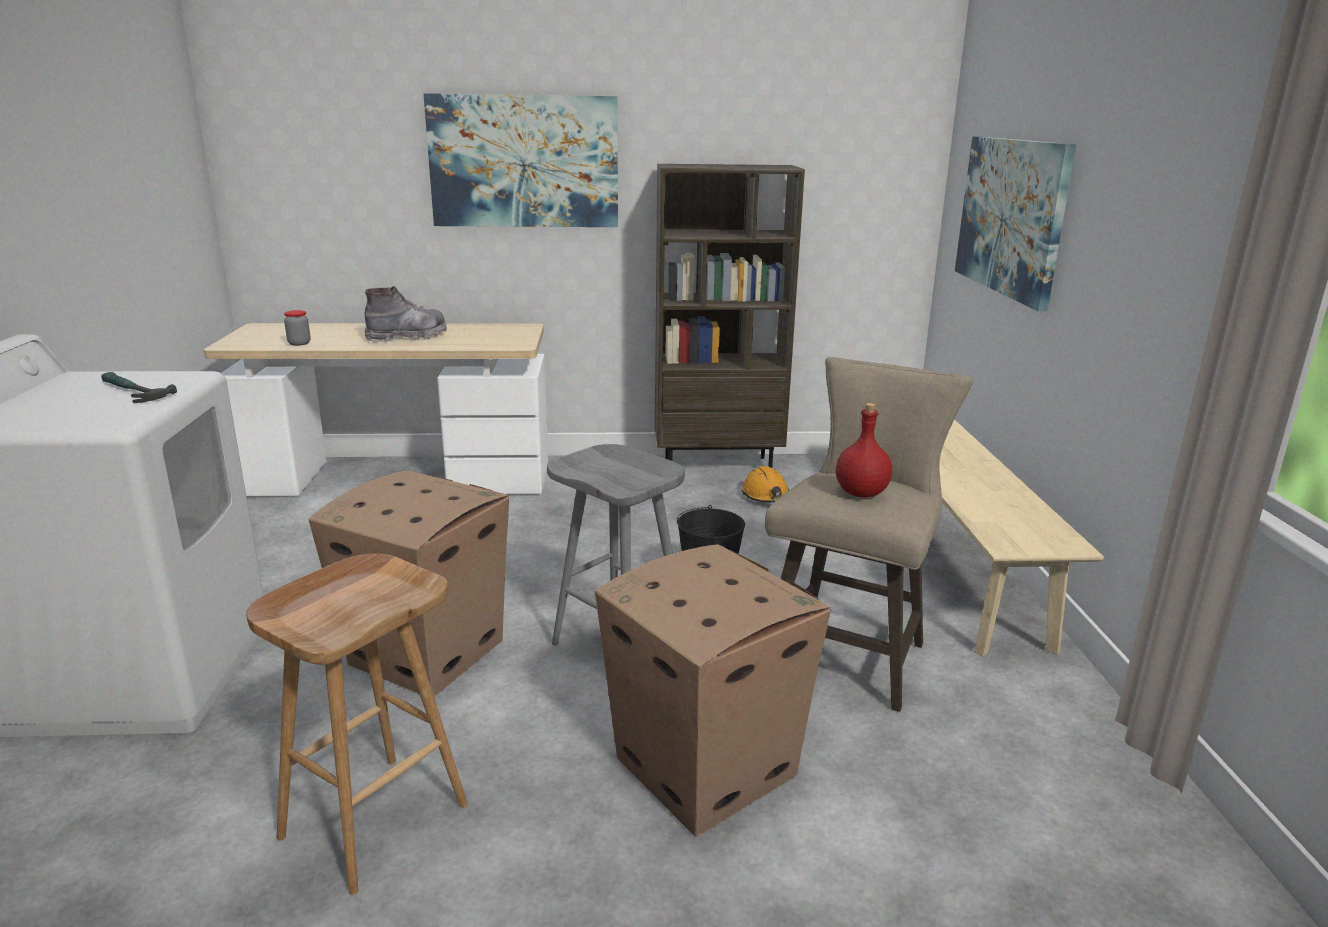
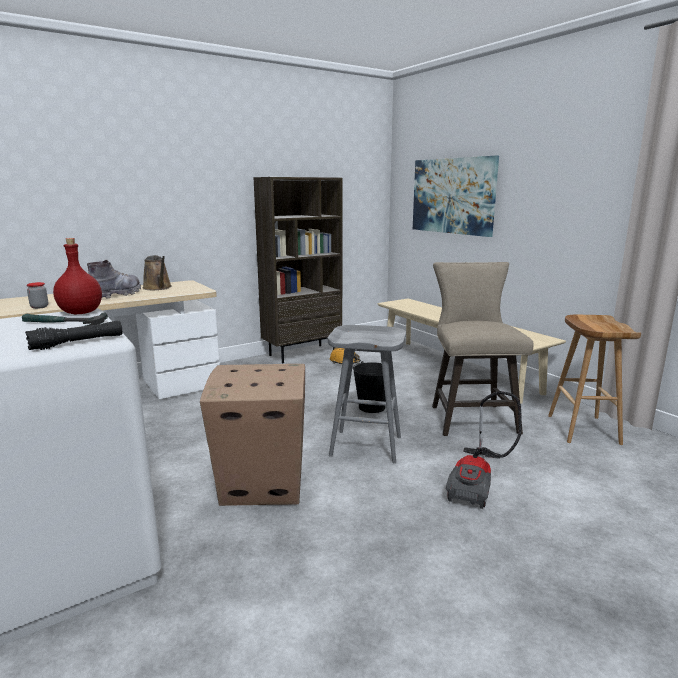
camera: 30 degrees left, 5 degrees down
(83, 424) = (77, 343): none -> black flashlight
(375, 818) = (351, 576): brown stool -> brown stool (582, 429)
(474, 332) = (158, 288): none -> brown watering can
(524, 162) = (172, 176): picture -> none
(704, 765) = (477, 484): cardboard box -> vacuum cleaner
(861, 494) = (486, 325): red bottle -> red bottle (81, 313)

